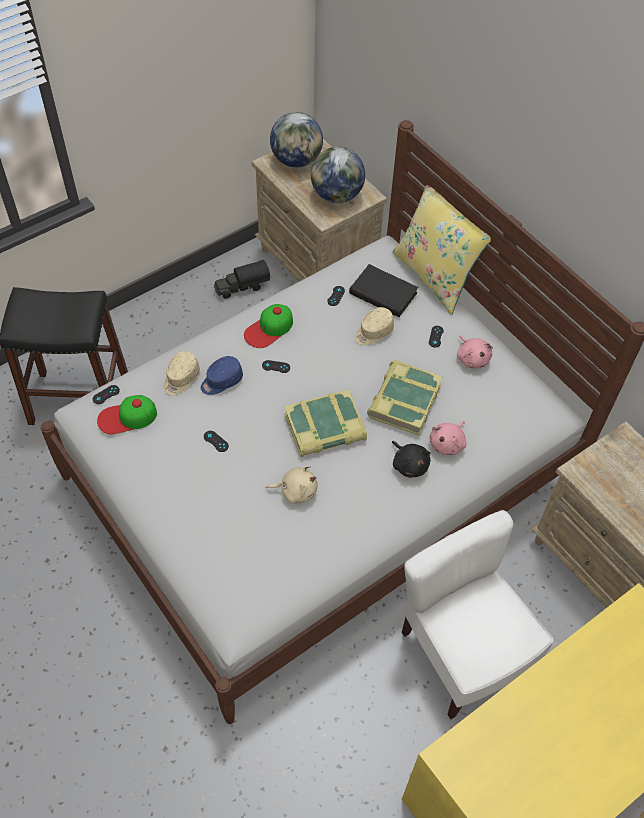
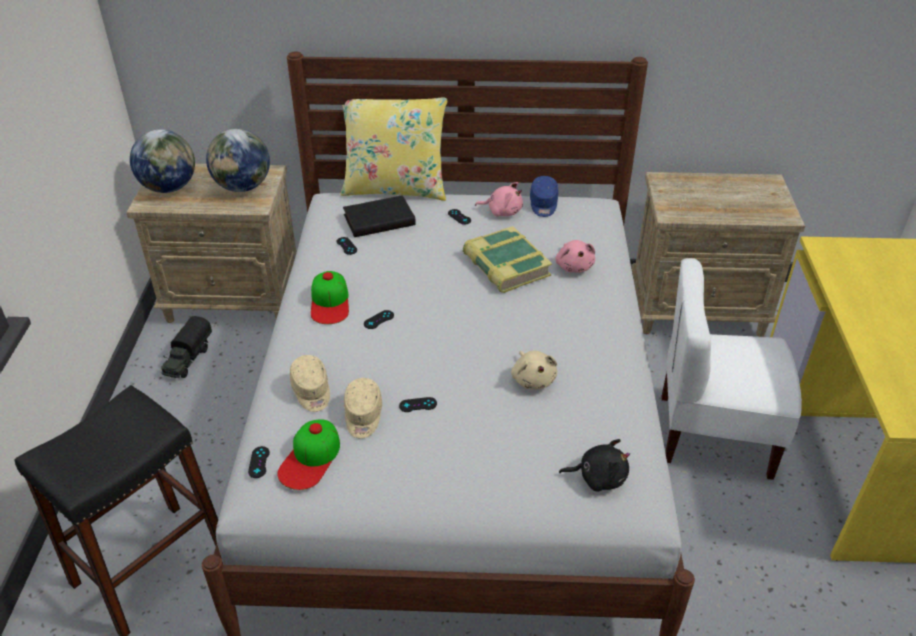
camera: 50 degrees left, 15 degrees down
(221, 381) = (351, 364): blue cap -> blue cap (543, 204)
(296, 490) = (533, 379): beige plush toy -> beige plush toy turned 120 degrees clockwise
(325, 429) = (484, 325): book -> none
(373, 332) = (413, 245): beige cap -> beige cap (363, 416)
(409, 464) = (574, 297): black plush toy -> black plush toy (598, 477)

